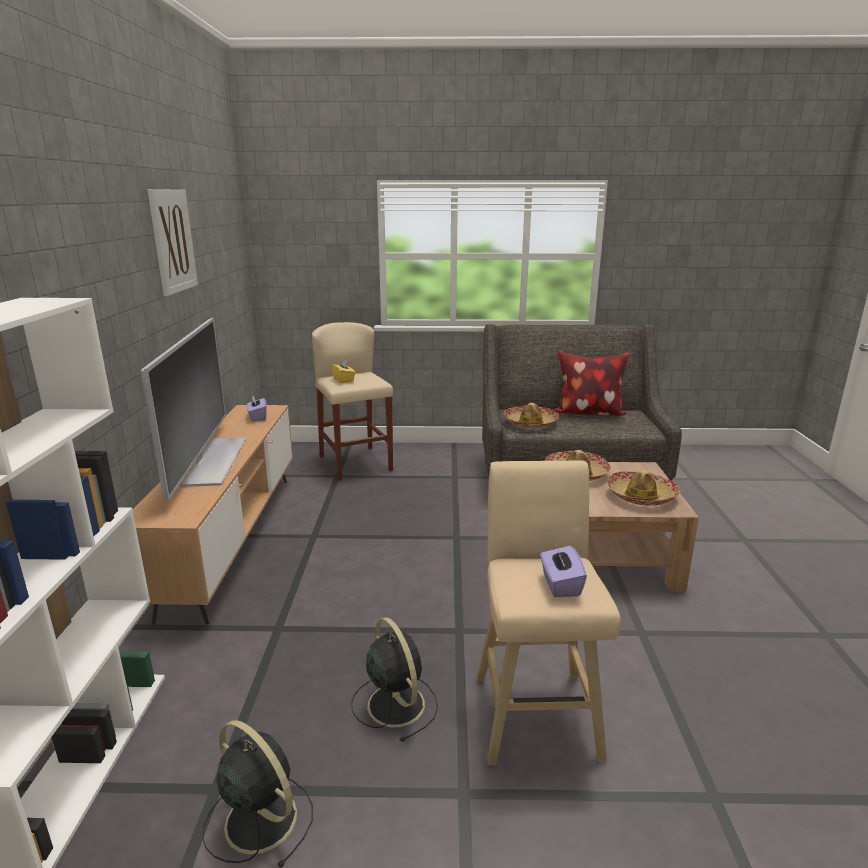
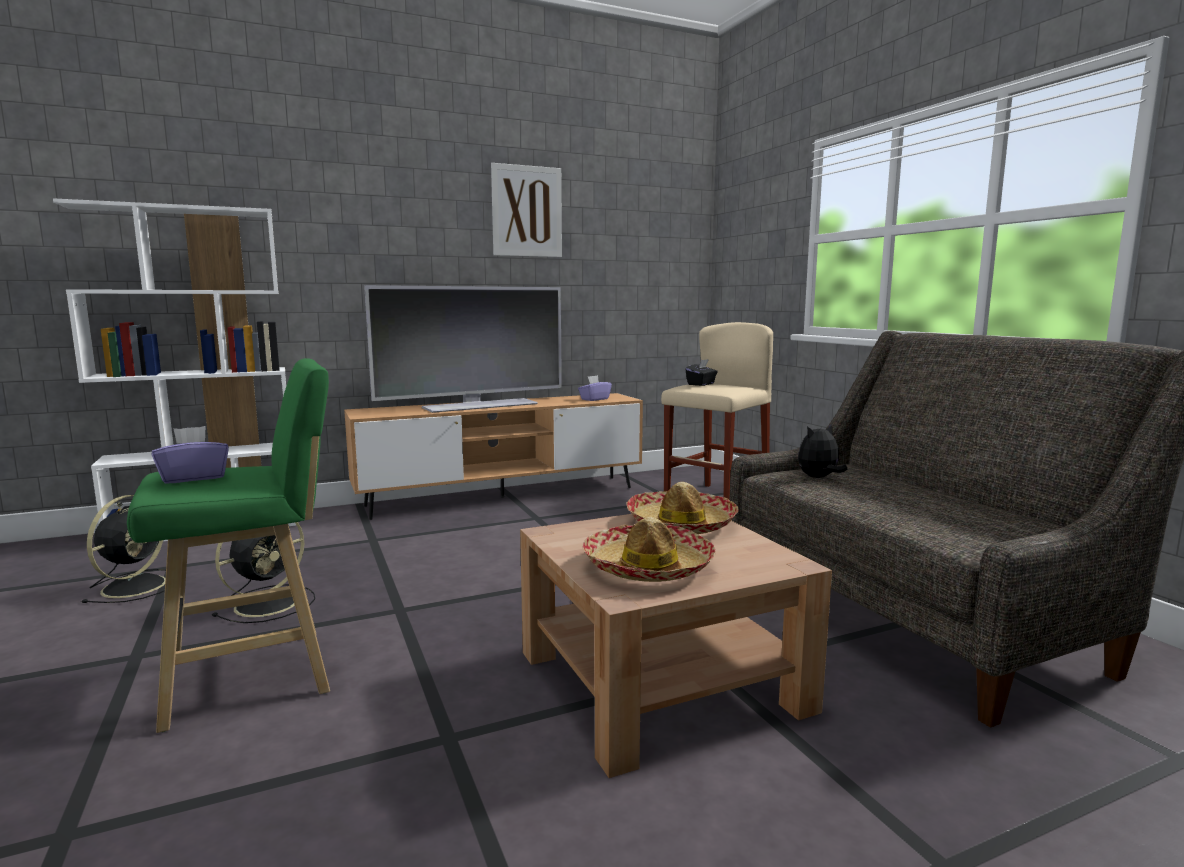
camera: 65 degrees right, 10 degrees down
(343, 380) = (701, 384): yellow tissue box -> black tissue box
(530, 423) = (819, 478): hat -> plush toy
(535, 710) = (257, 675): beige stool -> green stool
(588, 413) = (952, 501): pillow -> none

